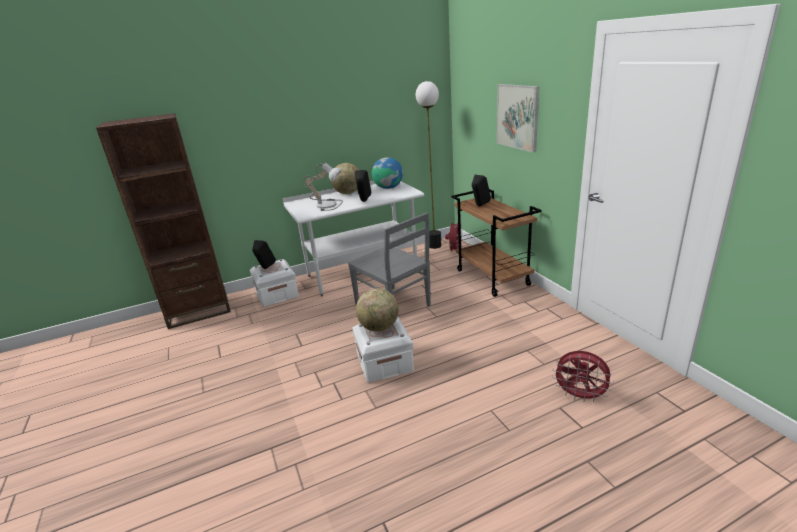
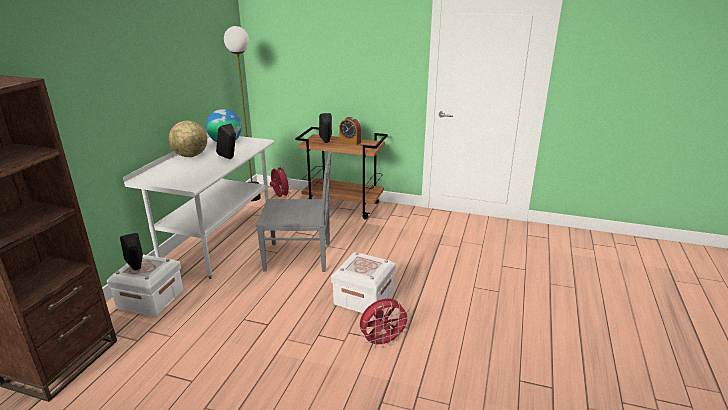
camera: 50 degrees left, 0 degrees up
(328, 204) = (194, 170): table lamp -> none
(379, 327) = (359, 264): globe -> none
(501, 210) = (350, 142): none -> alarm clock
(517, 117) = (348, 57): picture -> none
(580, 396) = (501, 254): red fan -> red fan (383, 342)

